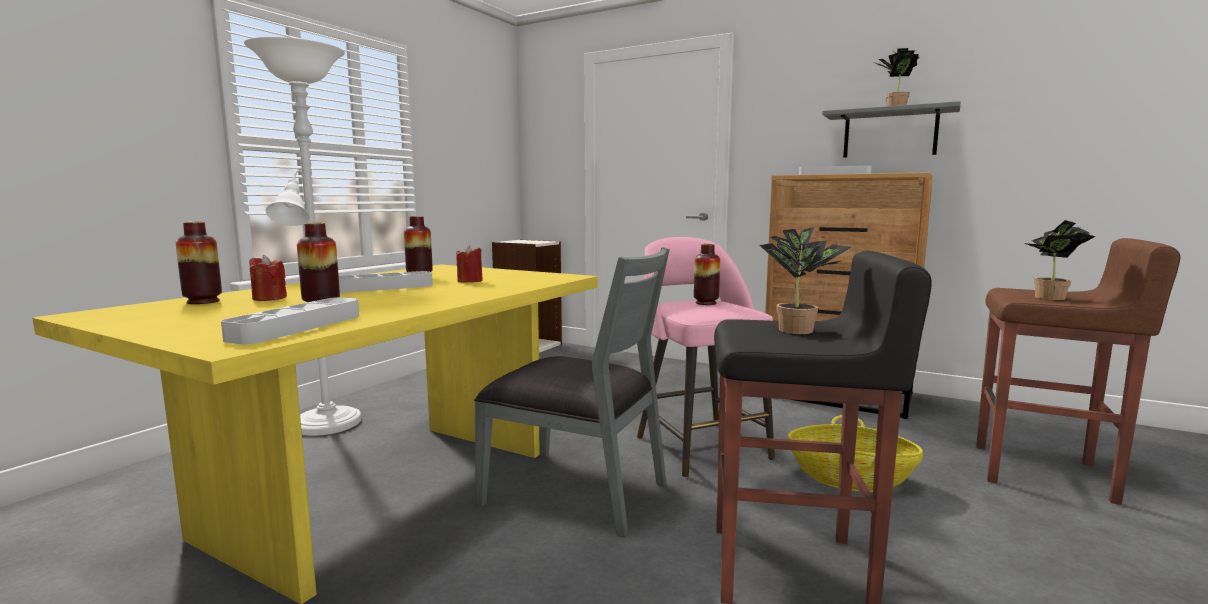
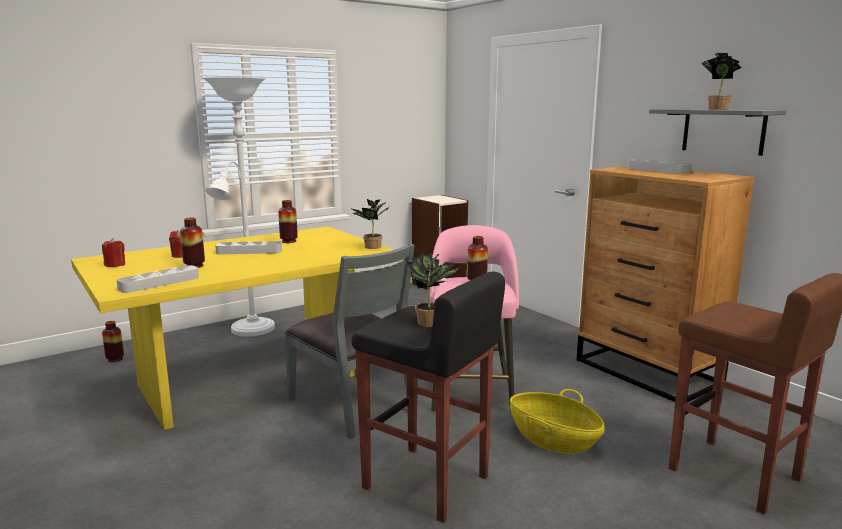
camera: 25 degrees right, 5 degrees up
(203, 302) = (148, 255): vase -> vase (115, 359)
(470, 281) = (308, 250): red candle -> red candle (115, 265)
(1052, 298) = (733, 321): potted plant -> potted plant (371, 247)

